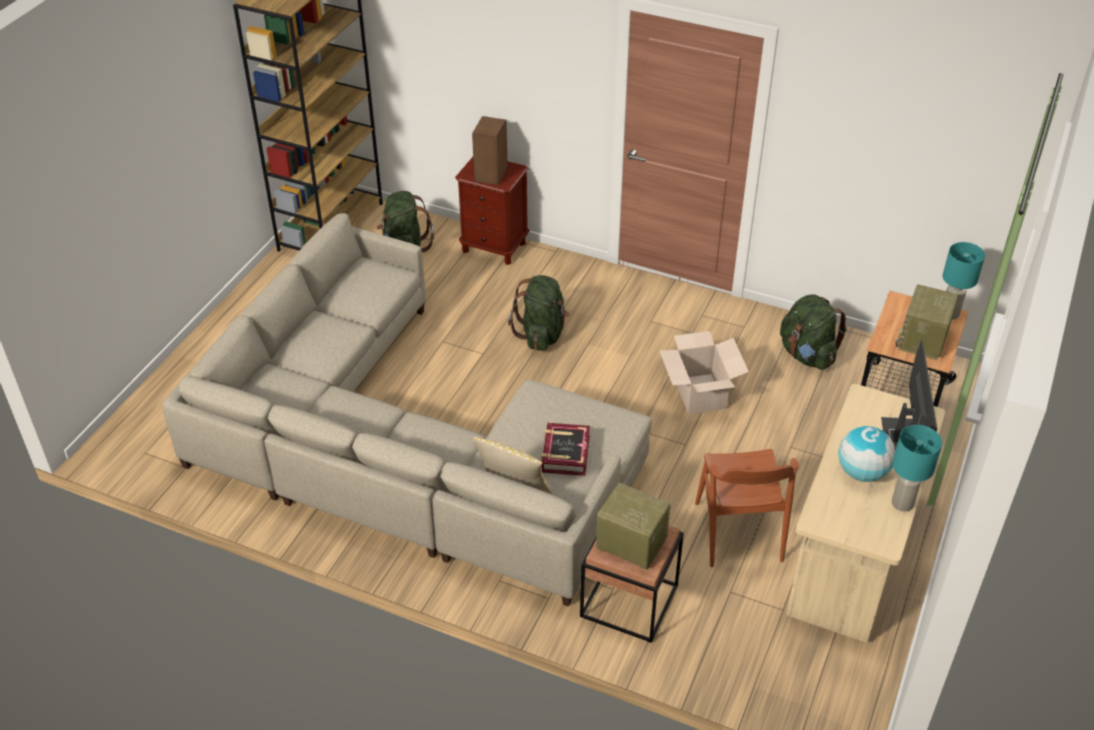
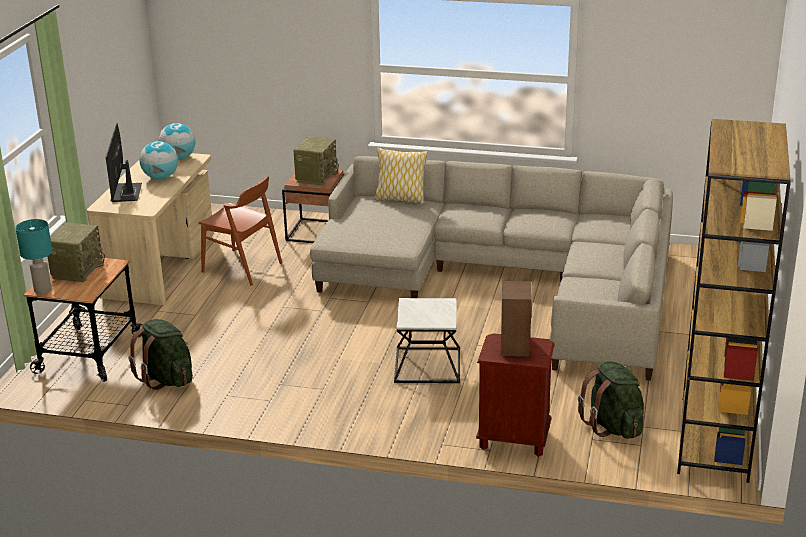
camera: 170 degrees right, 15 degrees down
(541, 334) = (428, 365): green backpack -> side table
(565, 454) = (370, 215): book -> none
(629, 544) = (316, 176): radio -> radio turned 90 degrees counterclockwise
(700, 394) = (271, 339): cardboard box -> none
(738, 532) = (242, 267): brown chair -> brown chair turned 135 degrees clockwise
(845, 524) = (178, 158): none -> globe
(902, 504) = (138, 168): turquoise table lamp -> none

